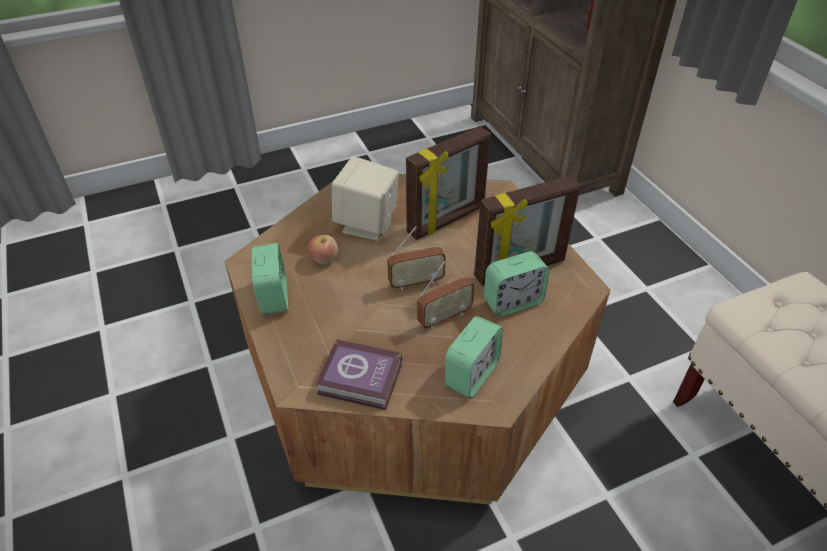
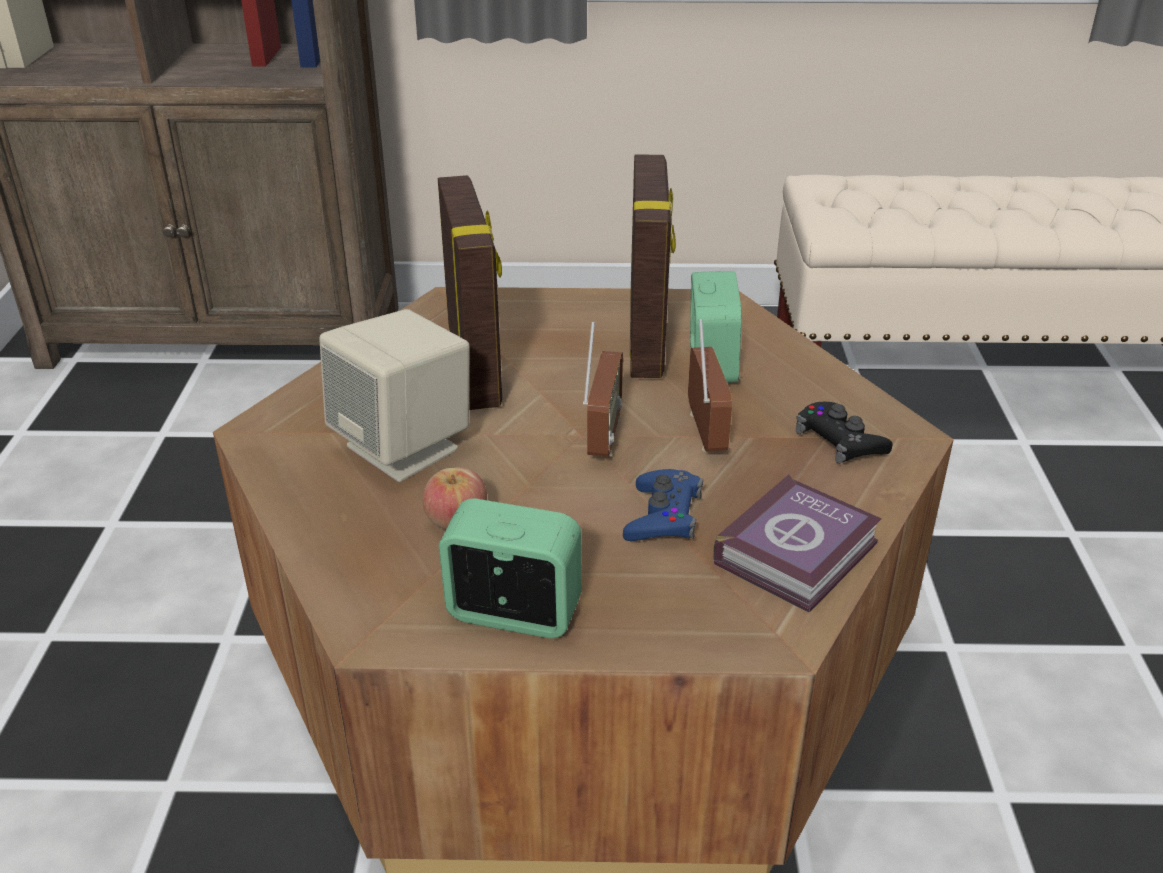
camera: 65 degrees left, 10 degrees down
(364, 322) = (663, 516): none -> blue game controller
(471, 374) = (840, 441): alarm clock -> black game controller

